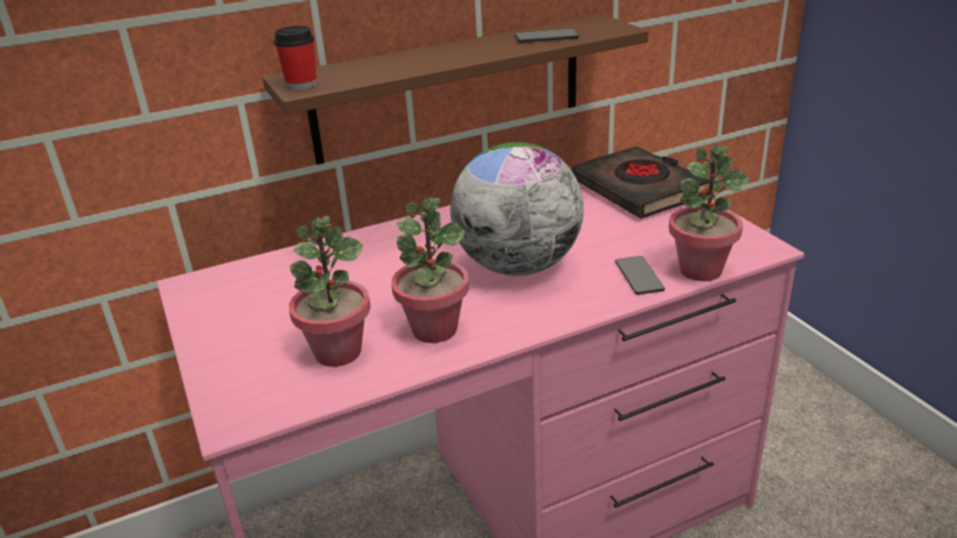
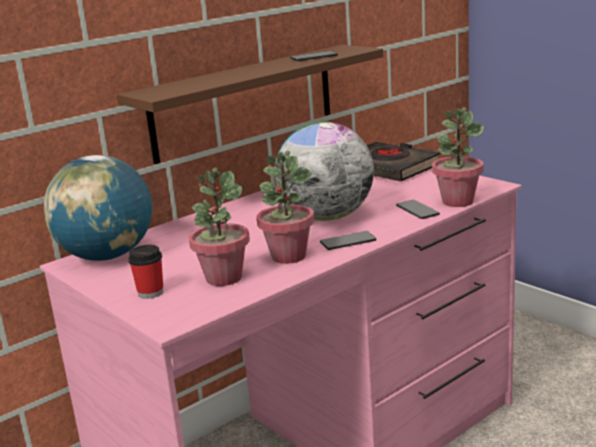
camera: 15 degrees left, 10 degrees down
(233, 281) = (107, 256): none -> globe
(301, 85) = (155, 94): cup -> cup (150, 293)
(521, 318) = (348, 242): none -> phone

